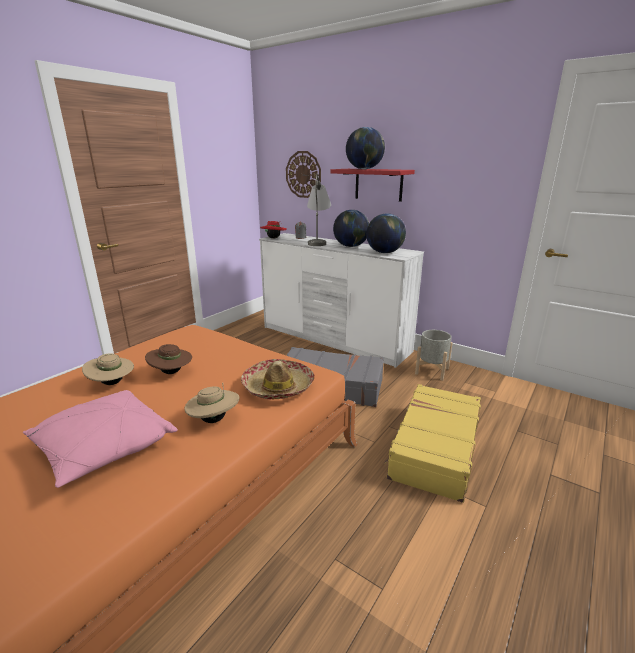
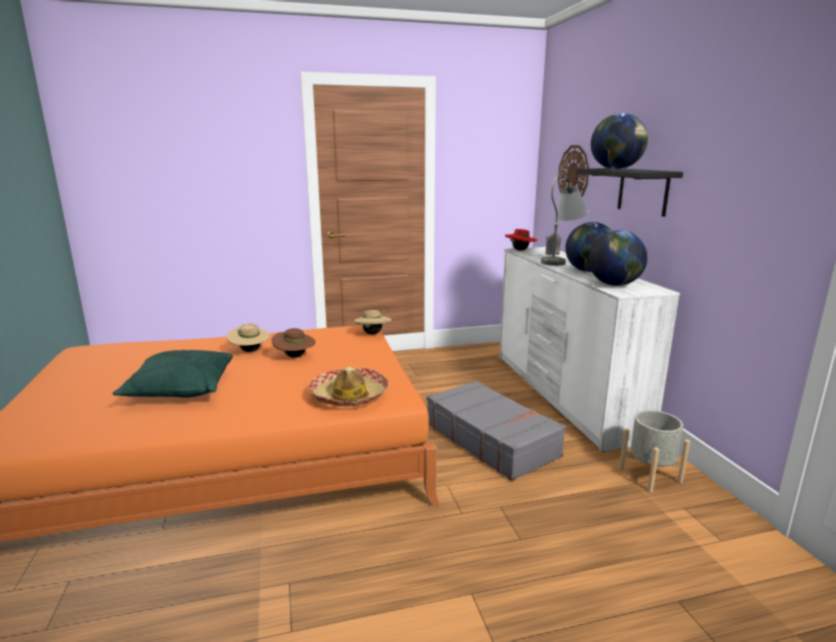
camera: 40 degrees right, 5 degrees down
(104, 448) = (180, 389): pink pillow -> green pillow
(214, 419) = (264, 400): beige hat -> beige hat (373, 333)
(378, 184) = (643, 191): red shelf -> black shelf
(434, 448) = (520, 555): yellow suitcase -> none

